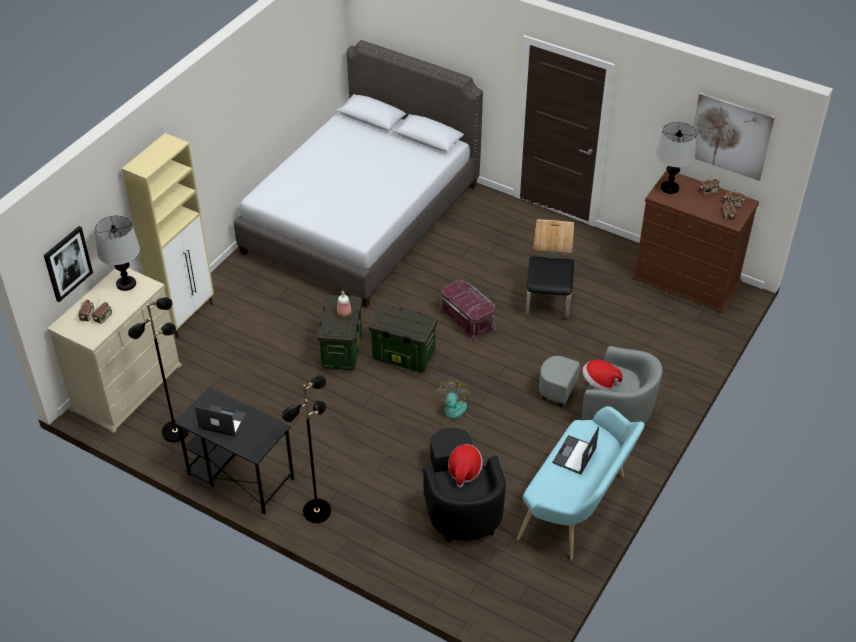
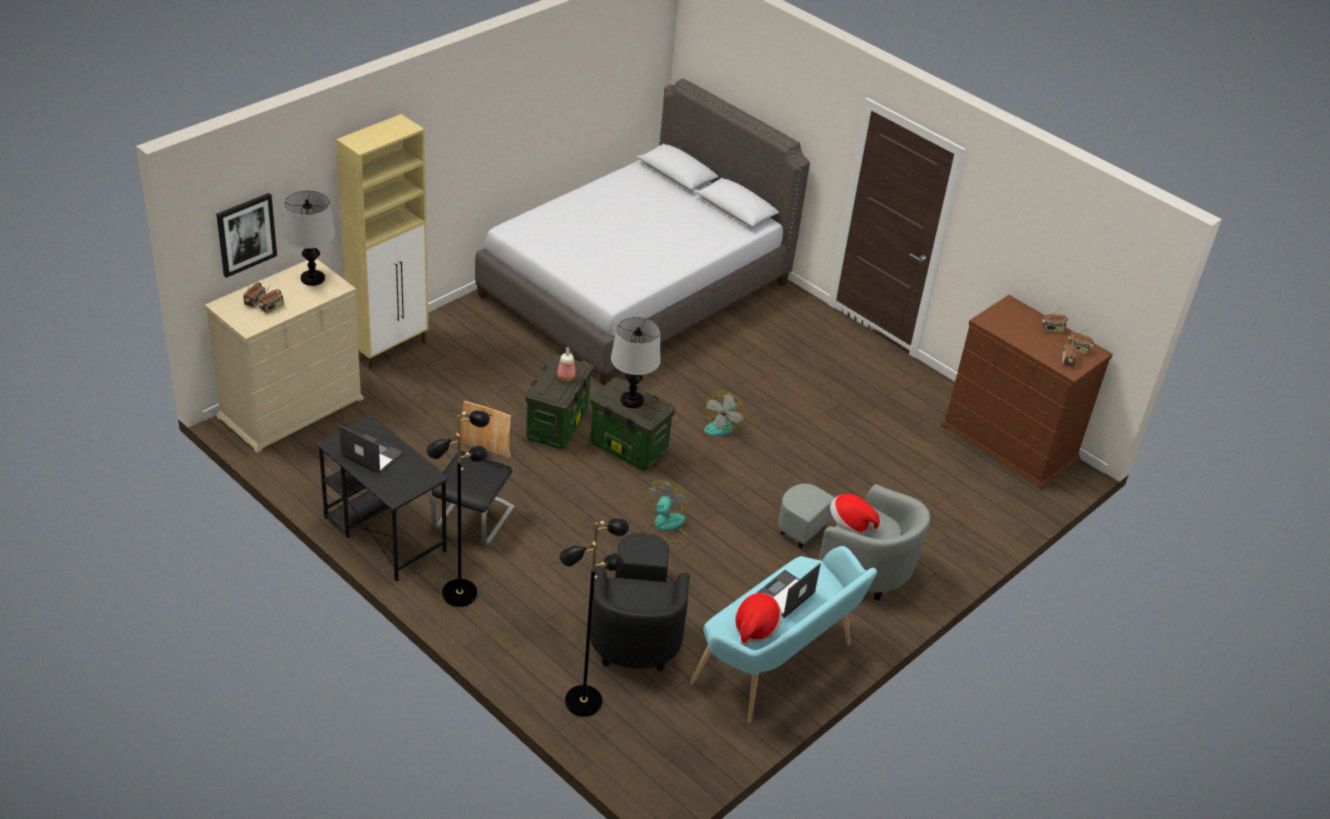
camera: 10 degrees right, 5 degrees down
(175, 431) = (328, 467): black floor lamp -> black floor lamp (583, 700)
(464, 471) = (645, 584): hat -> hat (755, 628)
(467, 318) = (721, 425): red storage box -> fan
(548, 302) = (827, 428): chair -> chair (474, 518)
(670, 188) = (1004, 315): table lamp -> table lamp (632, 400)
(730, 136) = (1089, 262): picture -> none

